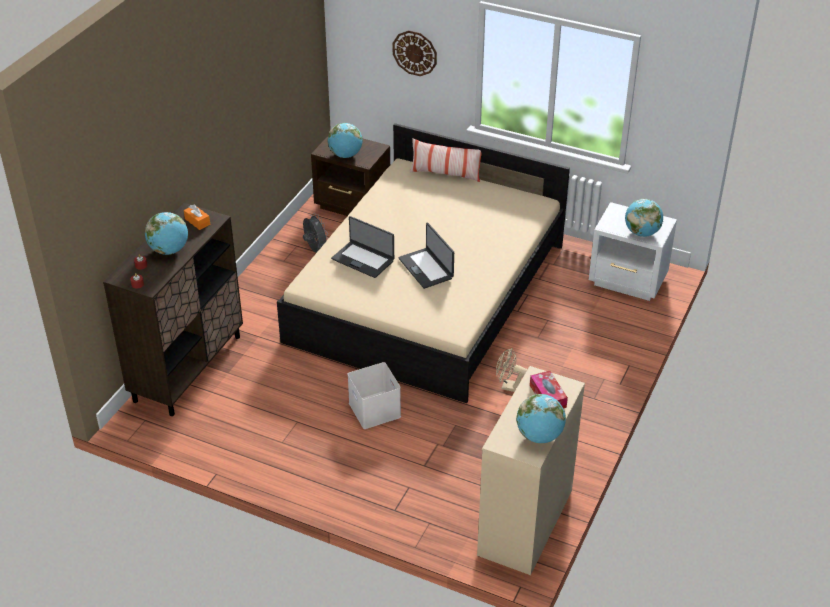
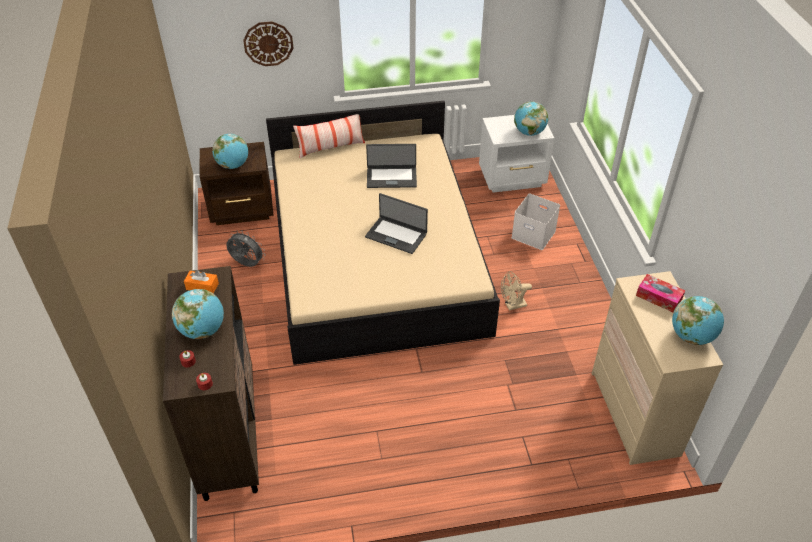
camera: 35 degrees left, 5 degrees up
(363, 259) = (336, 252): laptop -> laptop (391, 177)
(376, 410) = (432, 382): white storage box -> white storage box (534, 234)

